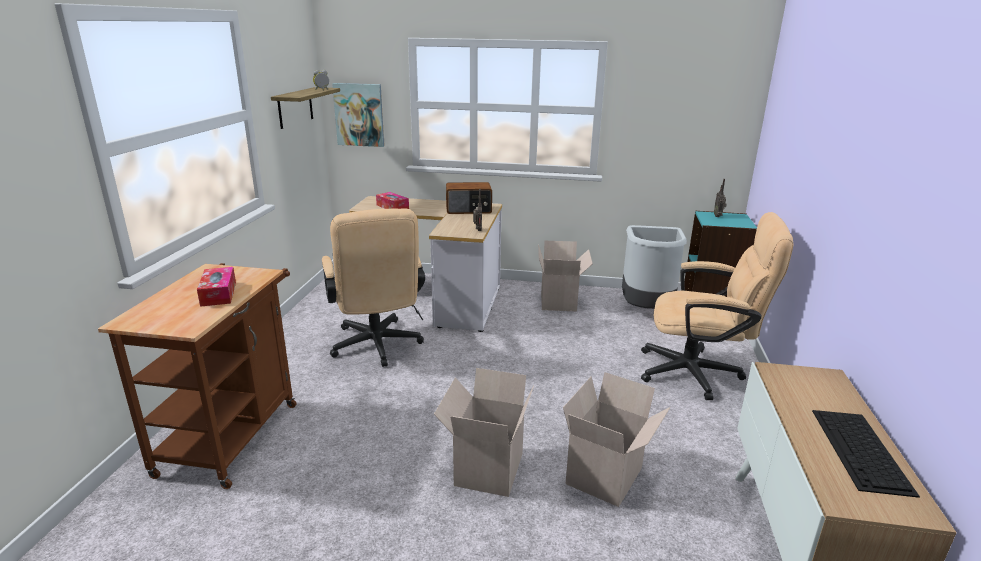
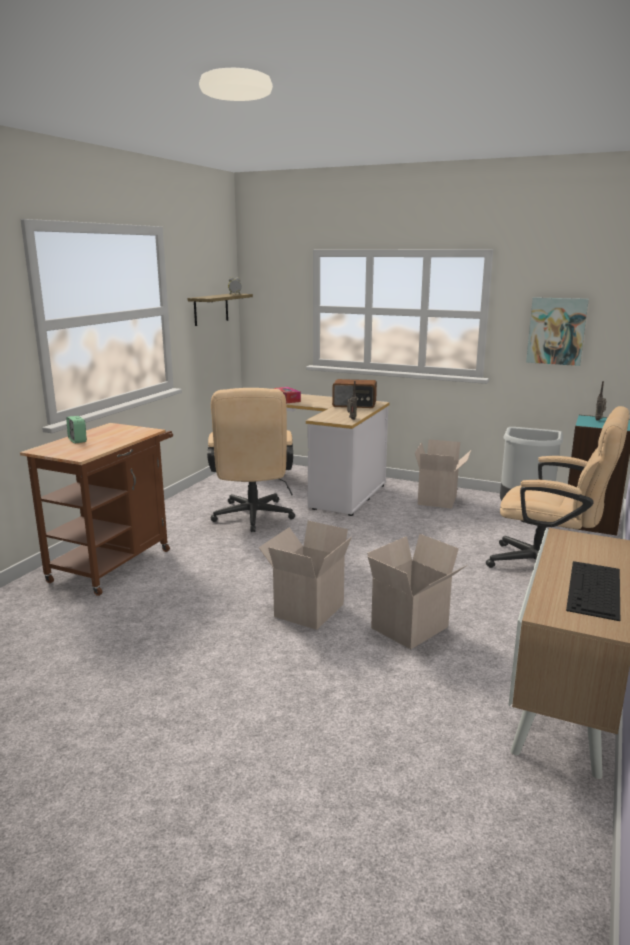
camera: 15 degrees right, 5 degrees down
(174, 299) = (77, 440): none -> alarm clock
(218, 294) = (110, 440): tissue box -> none
(359, 115) = (269, 318): picture -> picture (556, 331)

